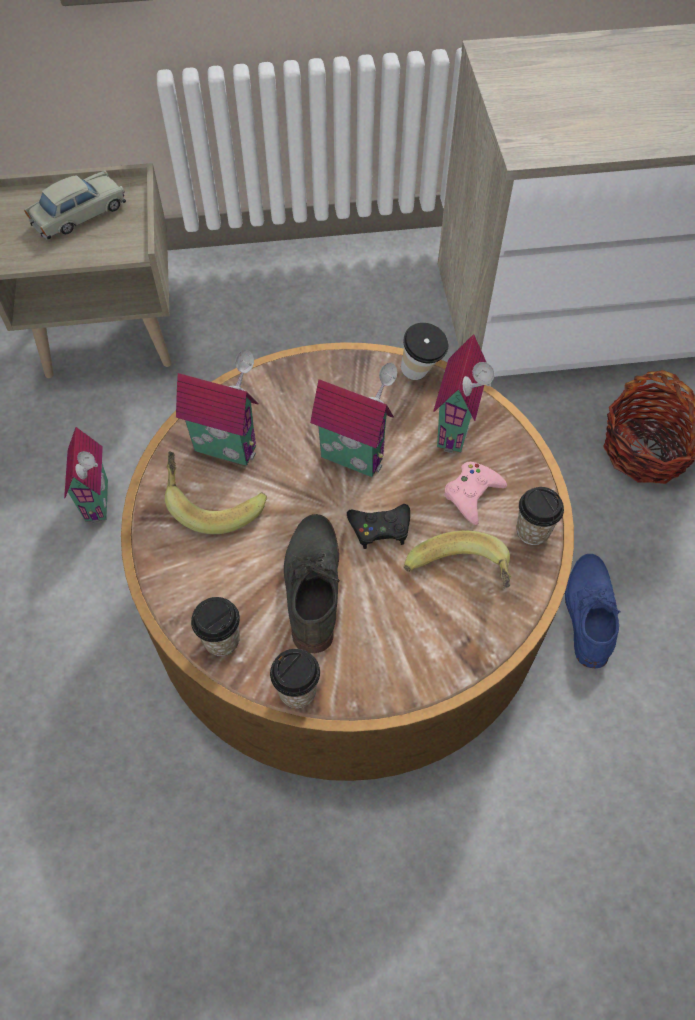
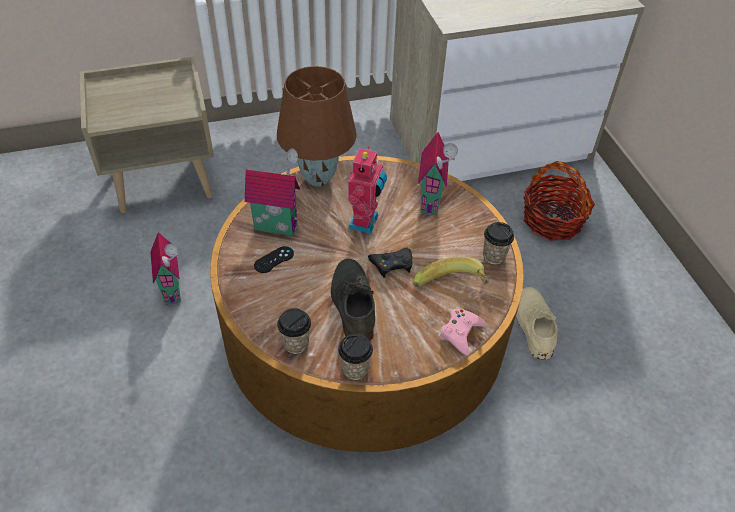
camera: 10 degrees left, 10 degrees down
(79, 214) = (146, 91): beige toy car -> none
(213, 502) = (274, 260): banana -> black game controller
(297, 376) = (317, 179): none -> brown table lamp
(354, 455) = (365, 222): toy house -> toy robot
(421, 375) = (401, 171): cup -> none
(472, 494) = (449, 238): pink game controller -> pink game controller (461, 333)
(588, 611) = (533, 324): blue shoe -> beige shoe

